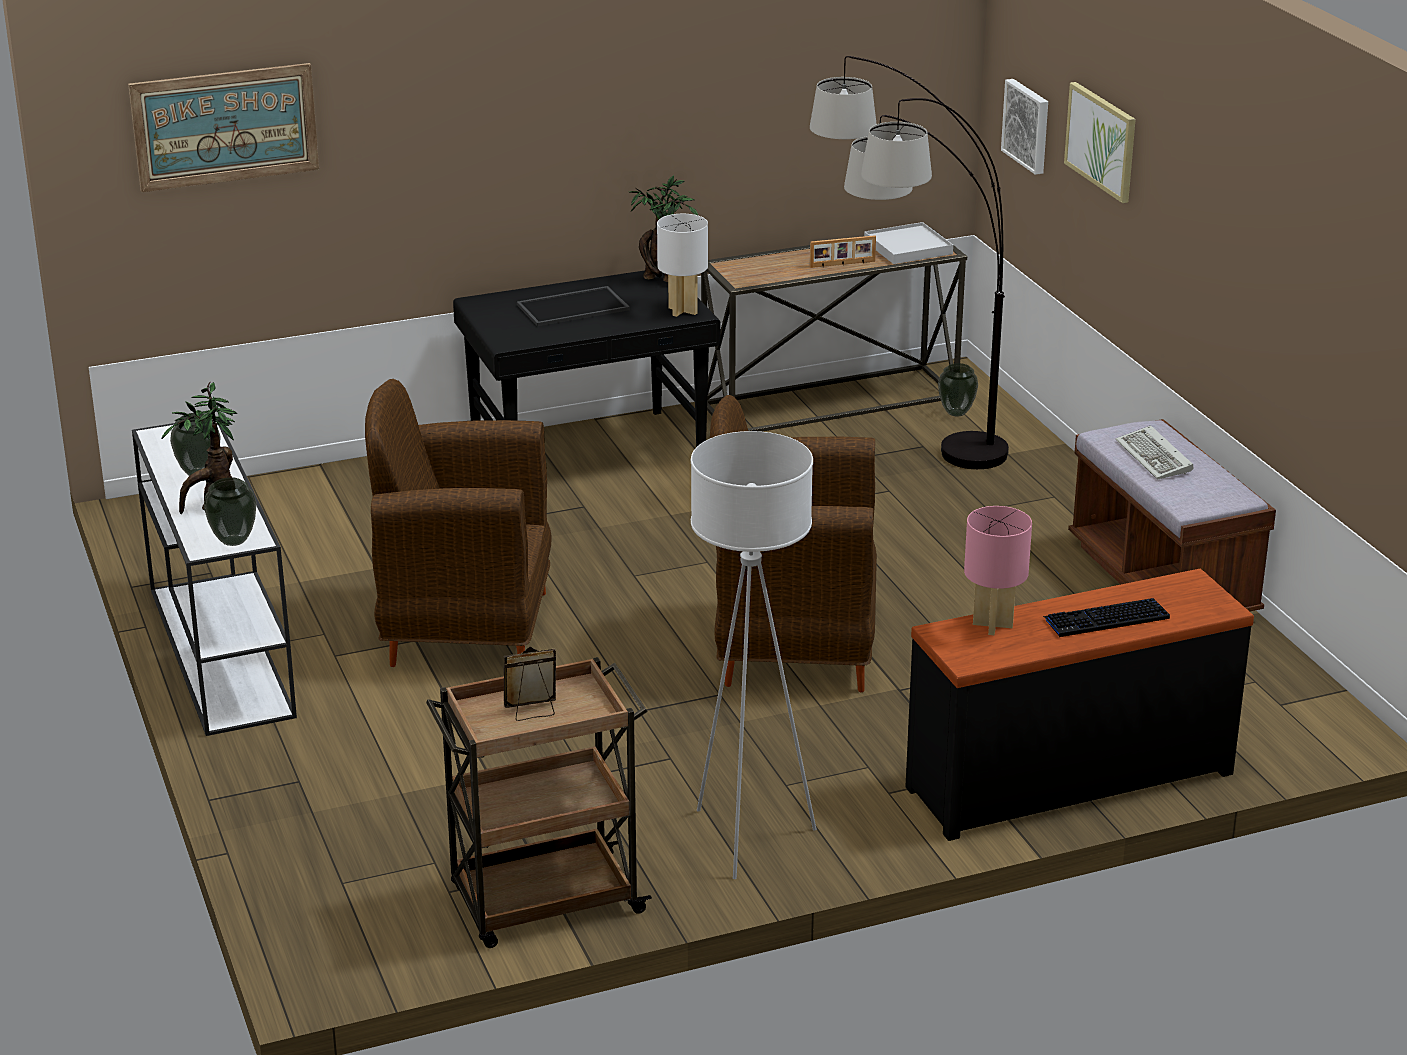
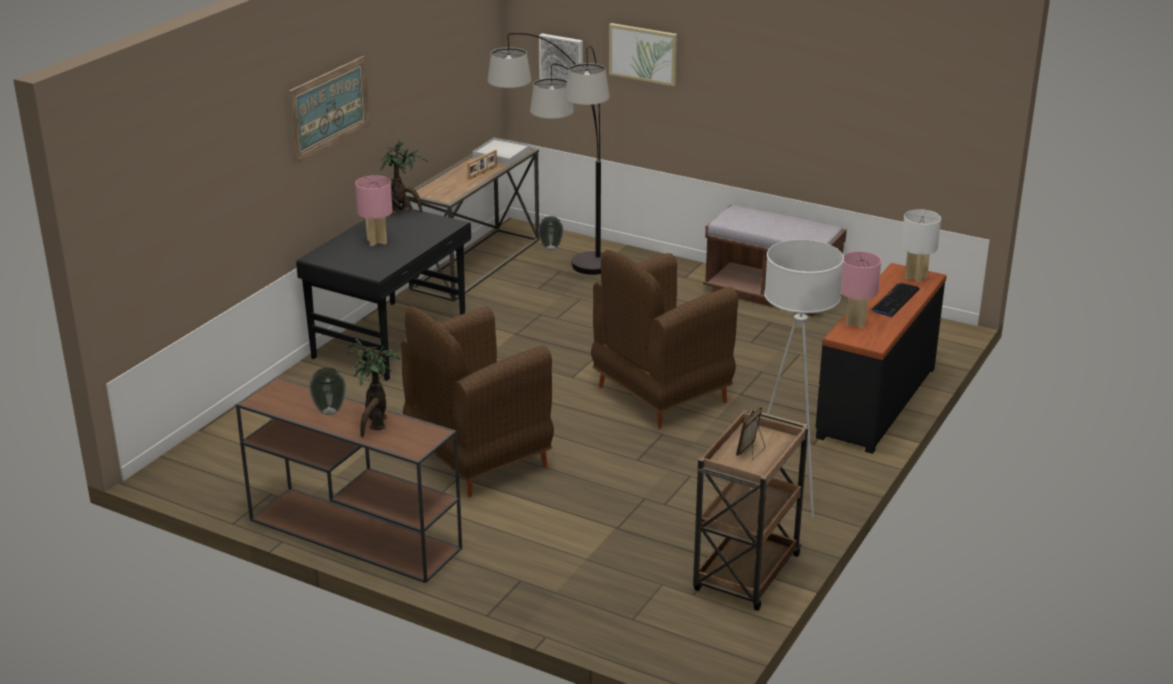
camera: 40 degrees left, 0 degrees up
(219, 650) = (352, 533): white console table -> brown console table
(225, 126) = (170, 175): picture -> picture (329, 108)
(233, 541) = (423, 439): vase -> none
(573, 306) = (377, 241): tray -> pink table lamp
(683, 310) = (442, 223): white table lamp -> white table lamp (915, 277)
(1156, 458) = (765, 223): keyboard -> none

